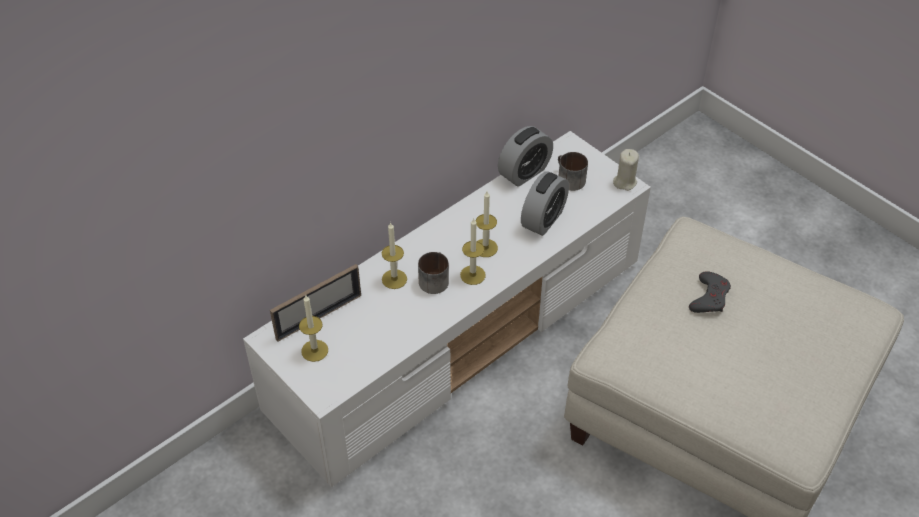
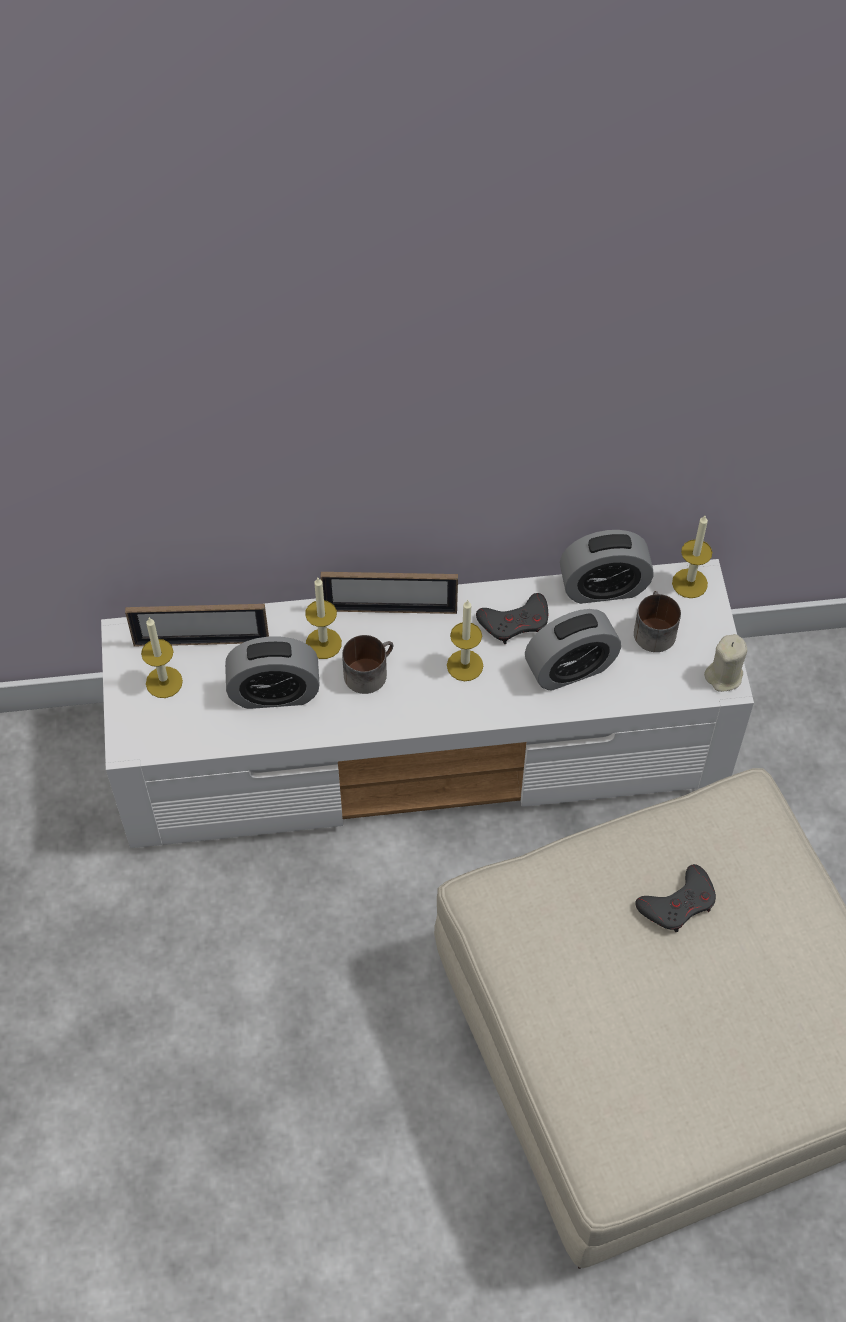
camera: 35 degrees right, 10 degrees up
(388, 320) = (274, 693): none -> alarm clock
(417, 242) = (390, 610): none -> picture frame
(472, 275) = (419, 693): candle -> candle (689, 583)
(493, 213) = (515, 622): none -> grey game controller

